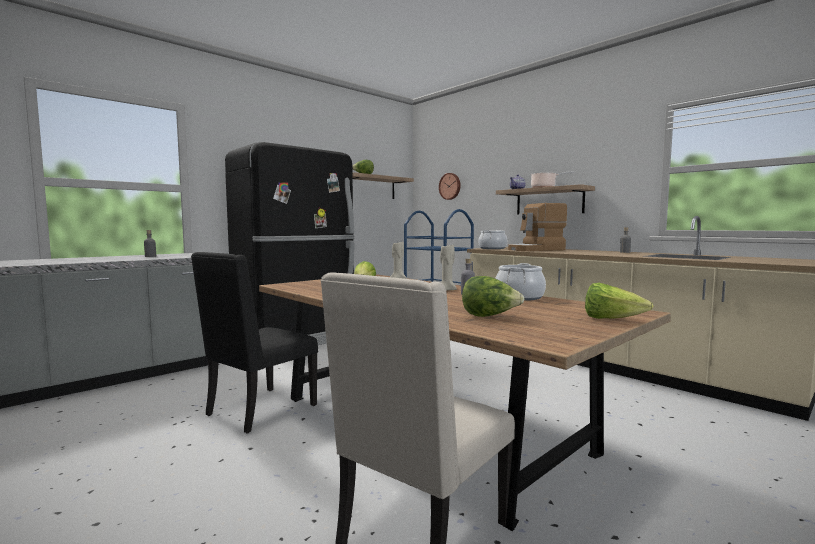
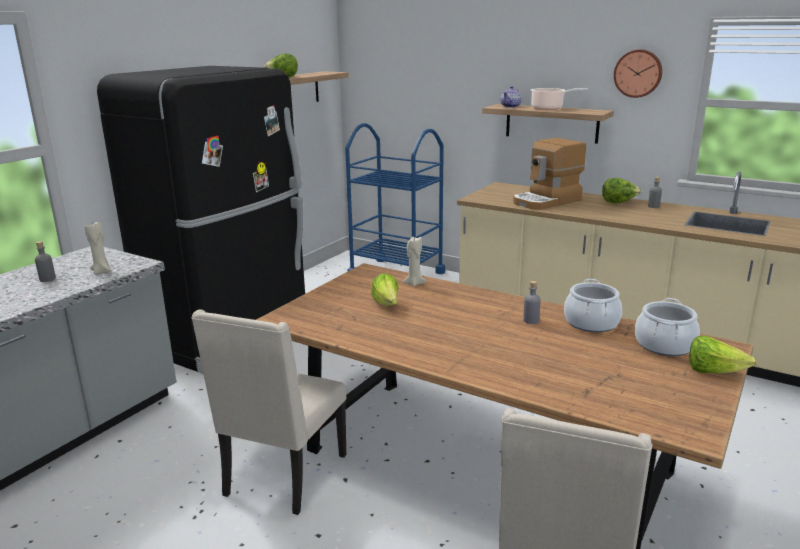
camera: 15 degrees left, 15 degrees up
(259, 410) = (283, 476): black chair -> beige chair
(447, 290) = (499, 310): beige candle -> beige candle (102, 271)
(450, 186) = (403, 85): wall clock -> wall clock (638, 73)
(489, 316) = (599, 381): lettuce -> lettuce (618, 202)
(492, 248) = (488, 197): cooking pot -> cooking pot (664, 345)

